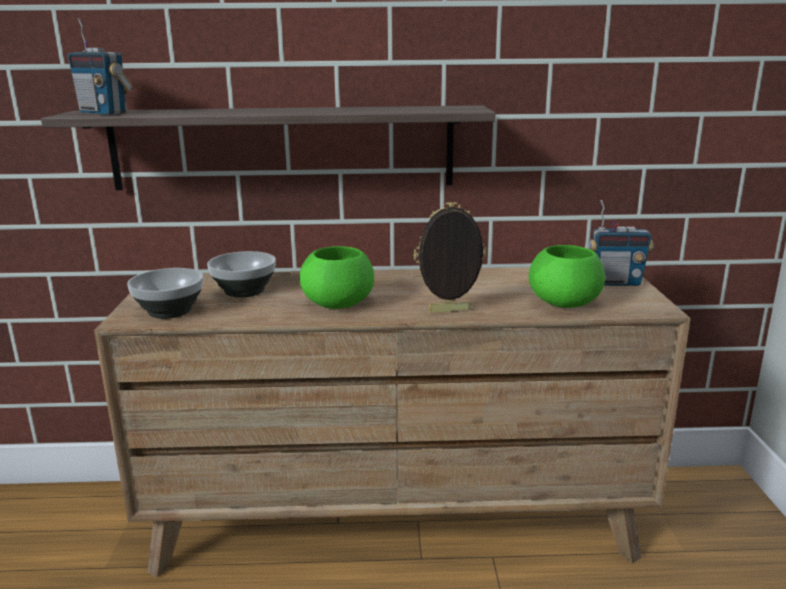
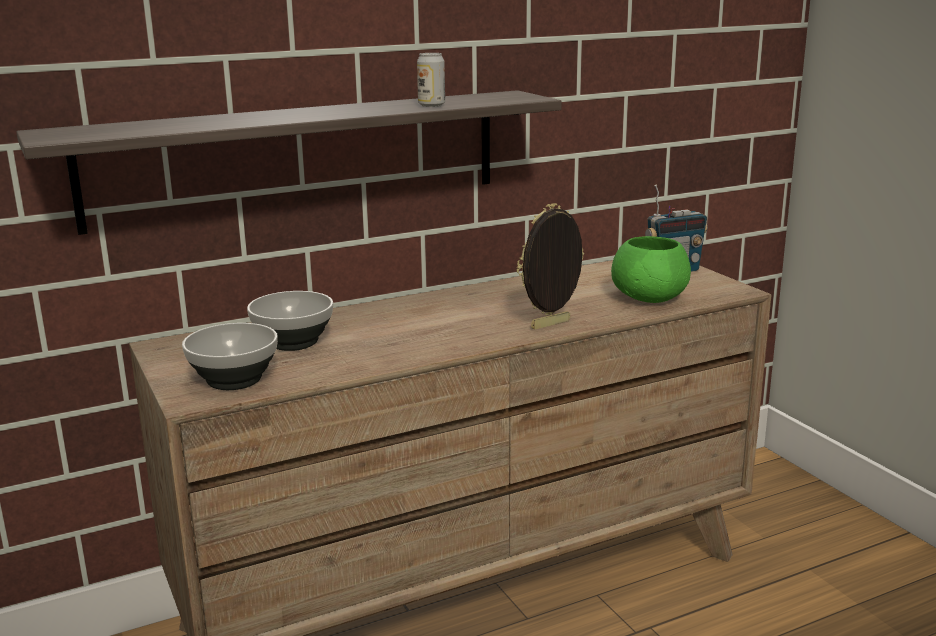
camera: 25 degrees left, 0 degrees up
(104, 113) = (90, 132): radio -> none
(339, 303) = (425, 337): green bowl -> none
(378, 110) = (431, 105): none -> can

